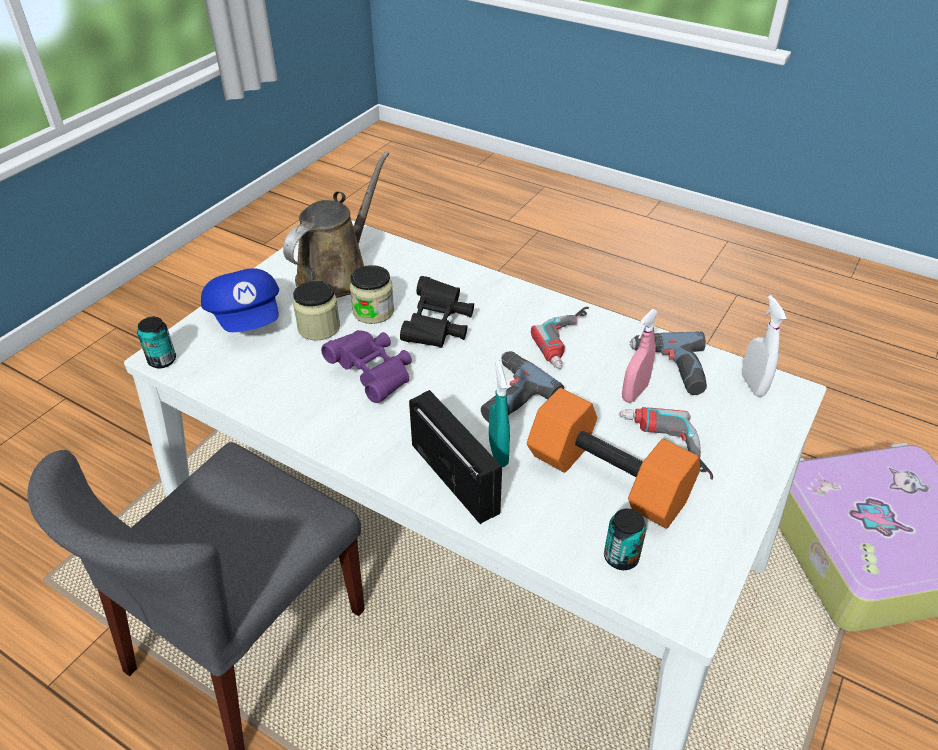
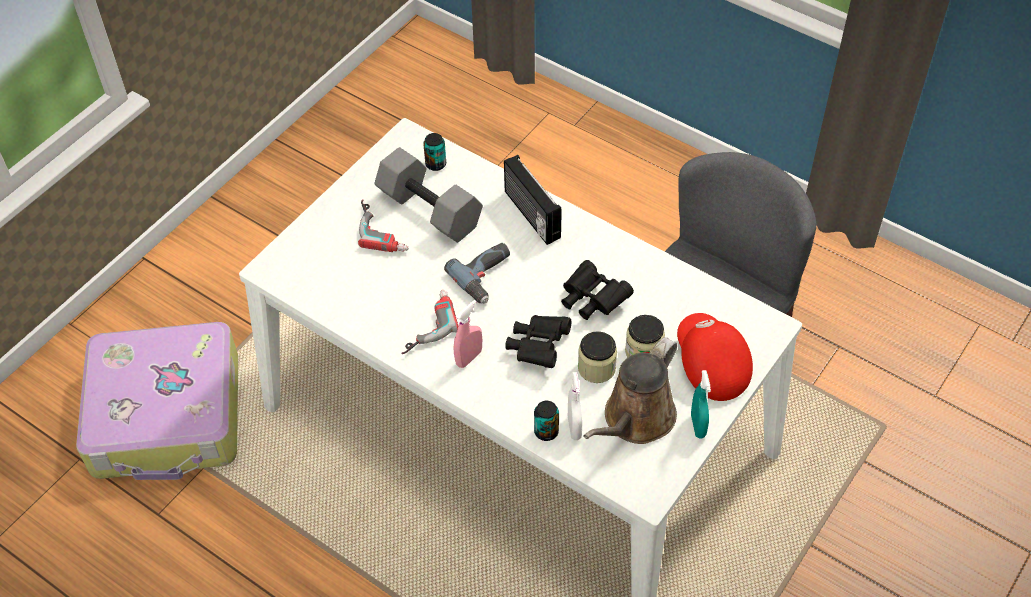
camera: 175 degrees left, 10 degrees up
(162, 360) = (769, 322): can -> can (546, 431)
(248, 318) = (710, 366): blue cap -> red cap
(373, 374) = (592, 300): purple binoculars -> black binoculars
(498, 453) = (500, 231): turquoise spray bottle -> turquoise spray bottle (698, 426)
(605, 480) = (431, 209): orange dumbbell -> grey dumbbell
(634, 393) = (388, 274): pink spray bottle -> pink spray bottle (469, 358)
(670, 369) = (352, 294): power drill -> none
(752, 385) = (294, 276): white spray bottle -> white spray bottle (574, 427)

